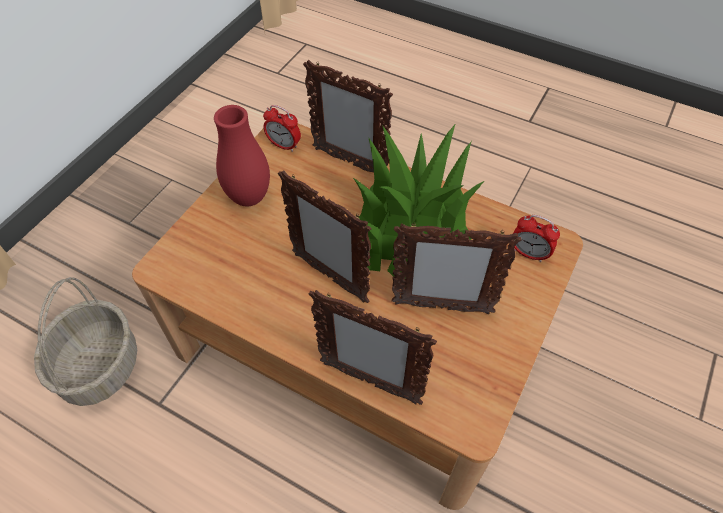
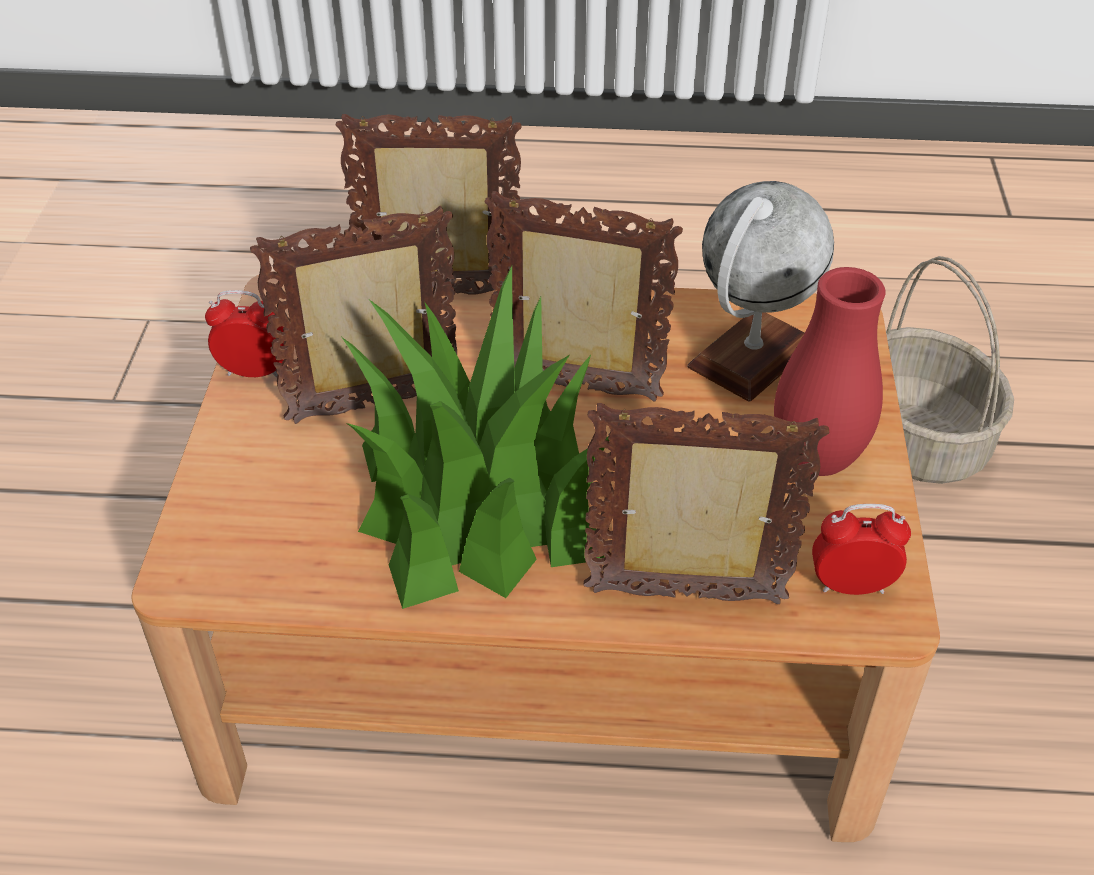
camera: 155 degrees right, 10 degrees down
(228, 262) = (751, 356): none -> globe
(529, 253) = (241, 538): alarm clock -> alarm clock (254, 372)

